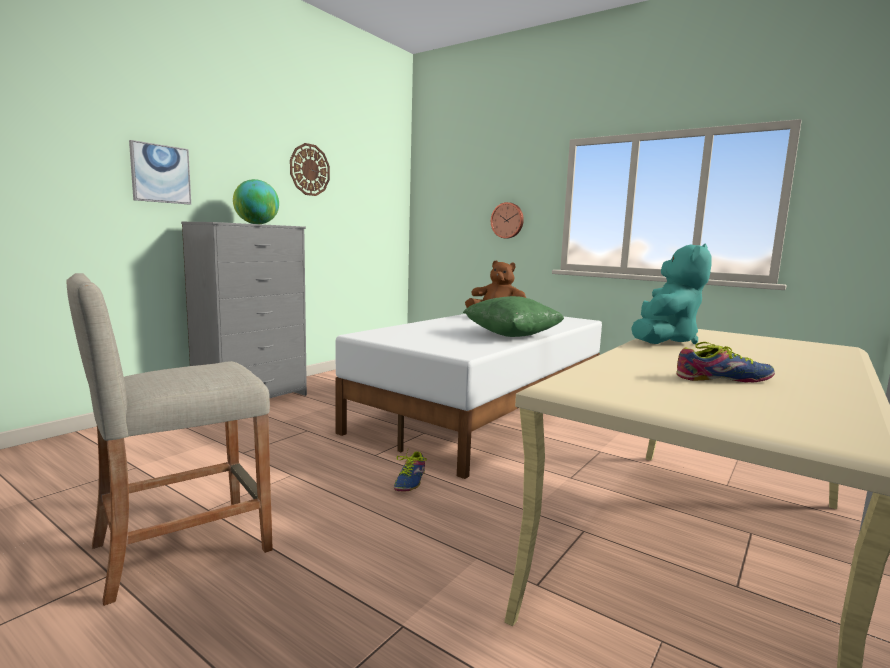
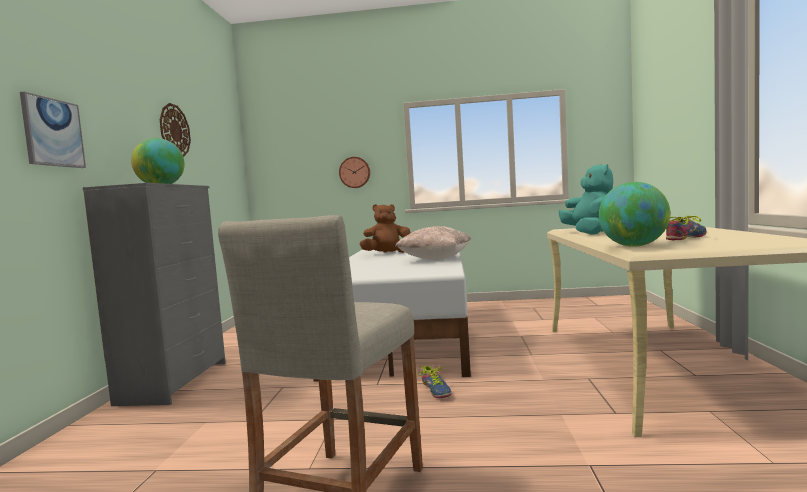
camera: 30 degrees left, 5 degrees down
(512, 335) = (435, 259): green pillow -> beige pillow
(593, 374) = (634, 246): none -> globe

